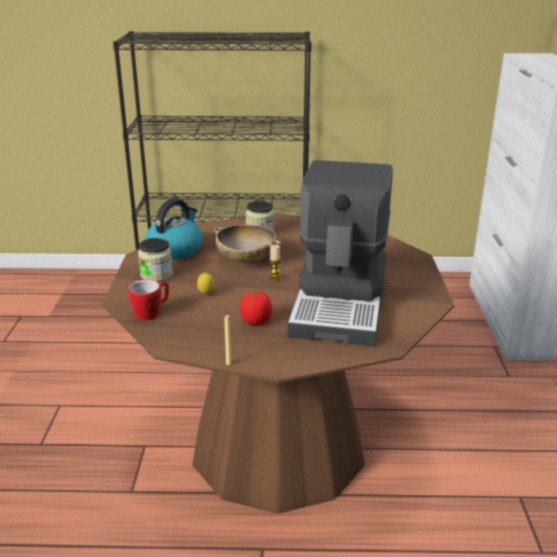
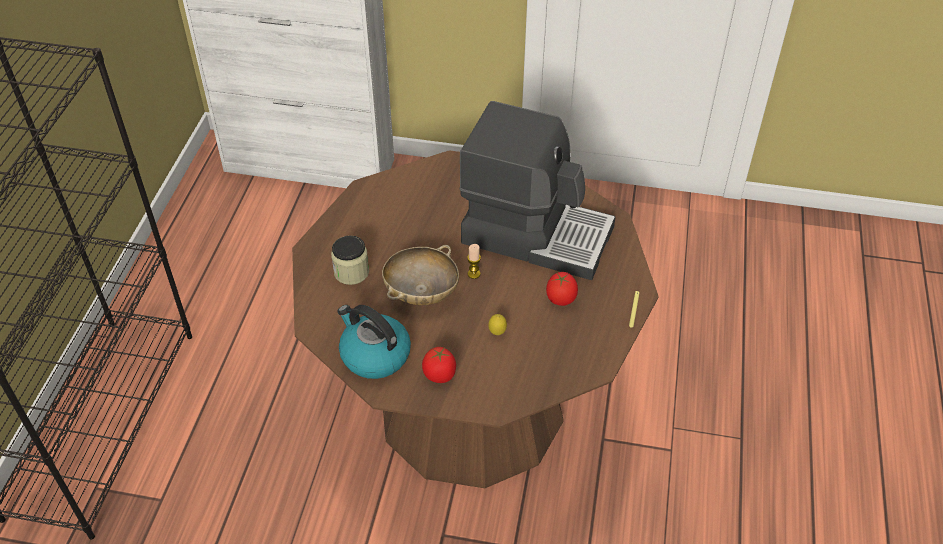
camera: 80 degrees left, 20 degrees up
(151, 313) = (530, 380): mug -> none
(156, 275) = (440, 375): jar -> tomato

